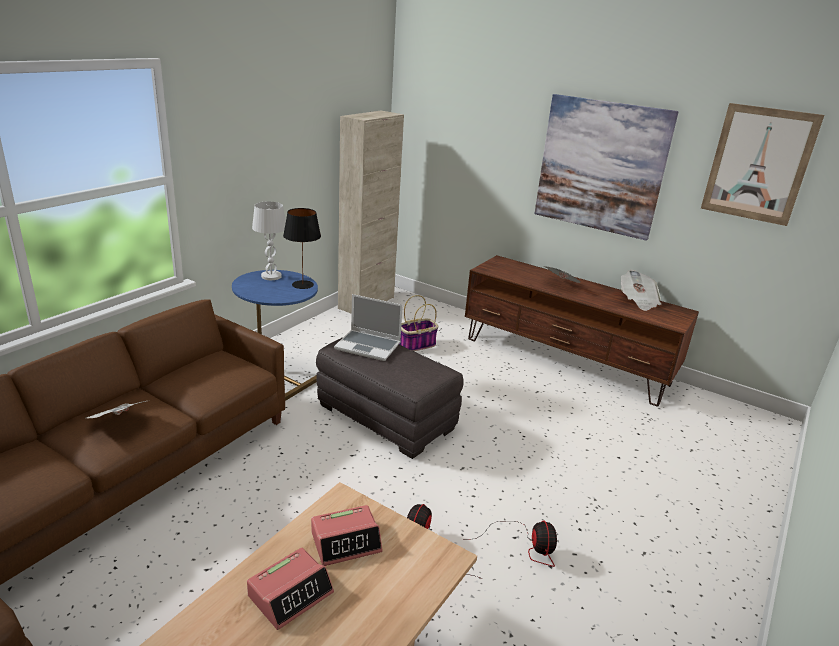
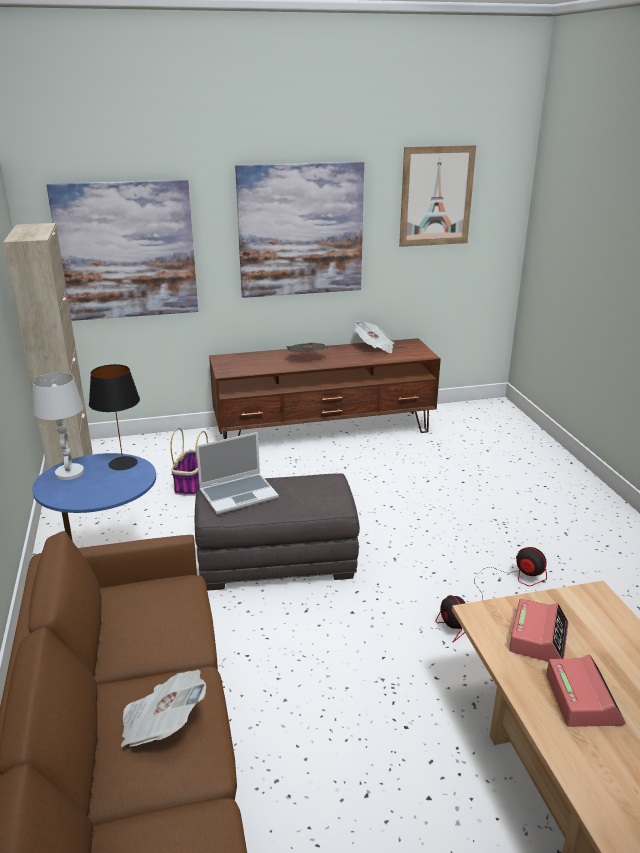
camera: 45 degrees left, 0 degrees up
(457, 150) = (126, 251): none -> picture

